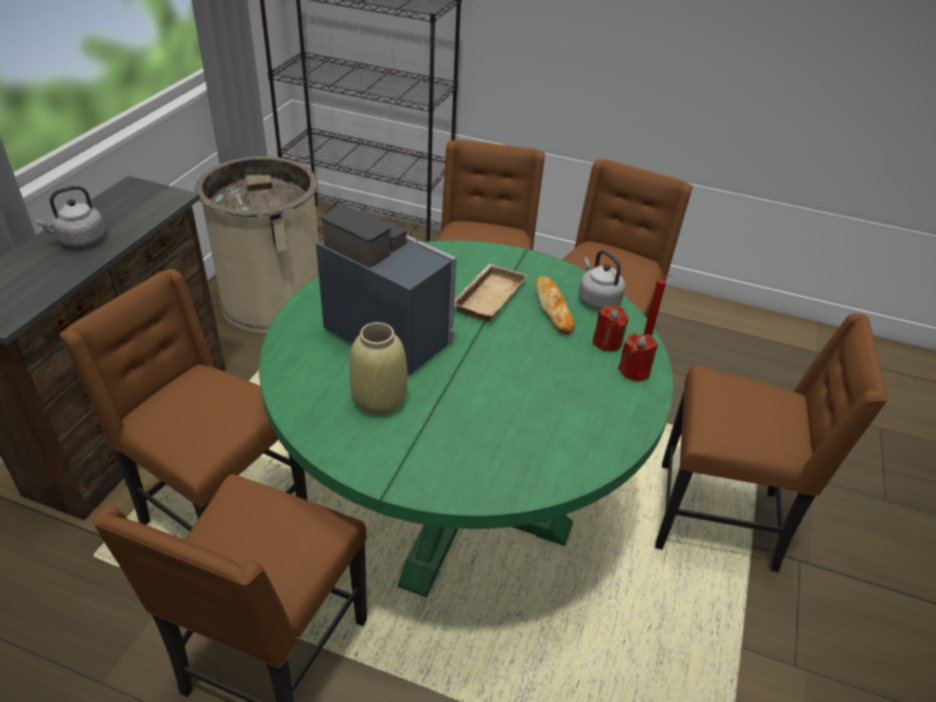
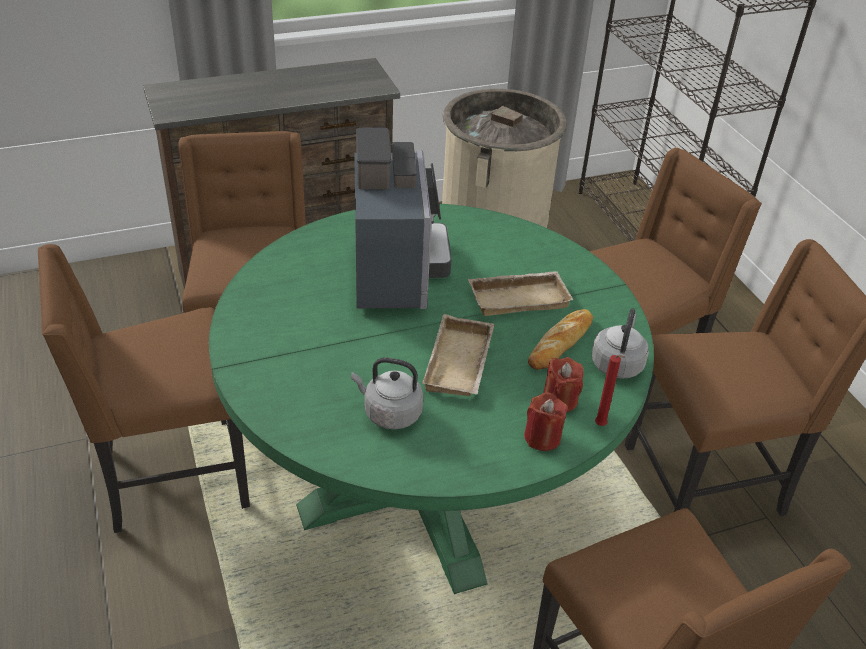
camera: 50 degrees right, 0 degrees up
(79, 240) = (279, 86): grey kettle -> grey kettle (389, 413)
(378, 400) = (314, 310): beige vase -> none
(526, 363) = (461, 364): none -> beige tray

